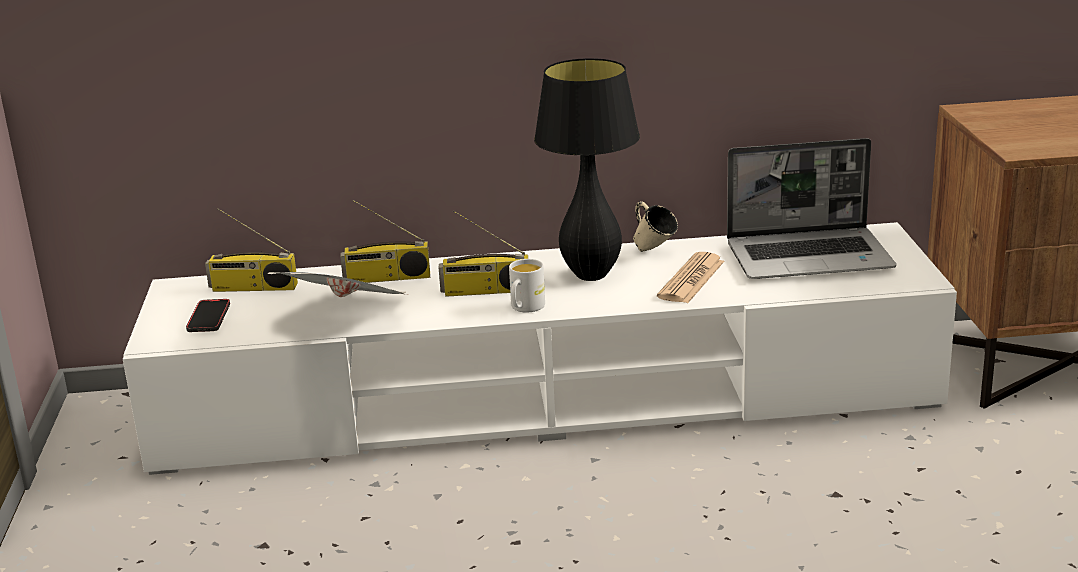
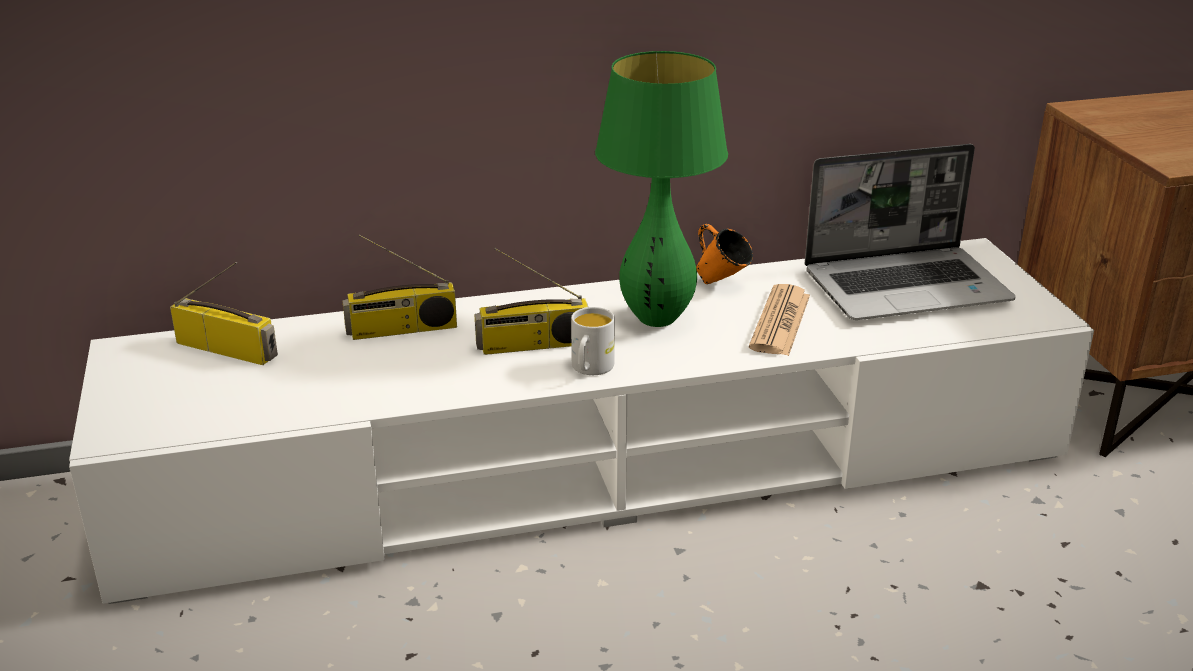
camera: 10 degrees left, 5 degrees up
(209, 318) = (179, 398): phone -> none
(252, 288) = (229, 349): radio -> radio turned 150 degrees counterclockwise
(349, 318) = (368, 391): newspaper -> none
(591, 275) = (656, 319): black table lamp -> green table lamp
(653, 252) = (721, 284): beige mug -> orange mug

